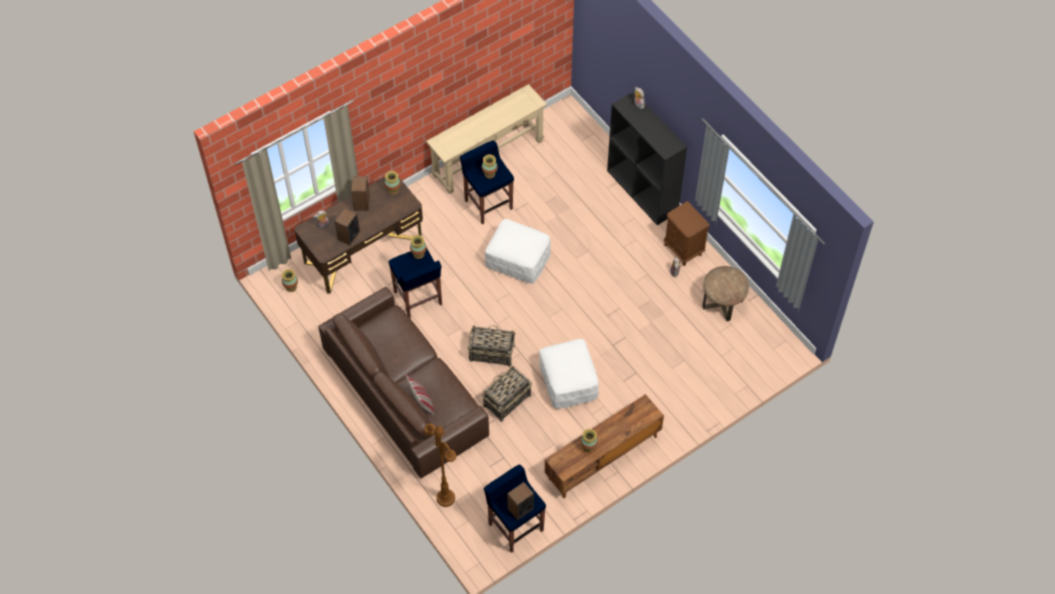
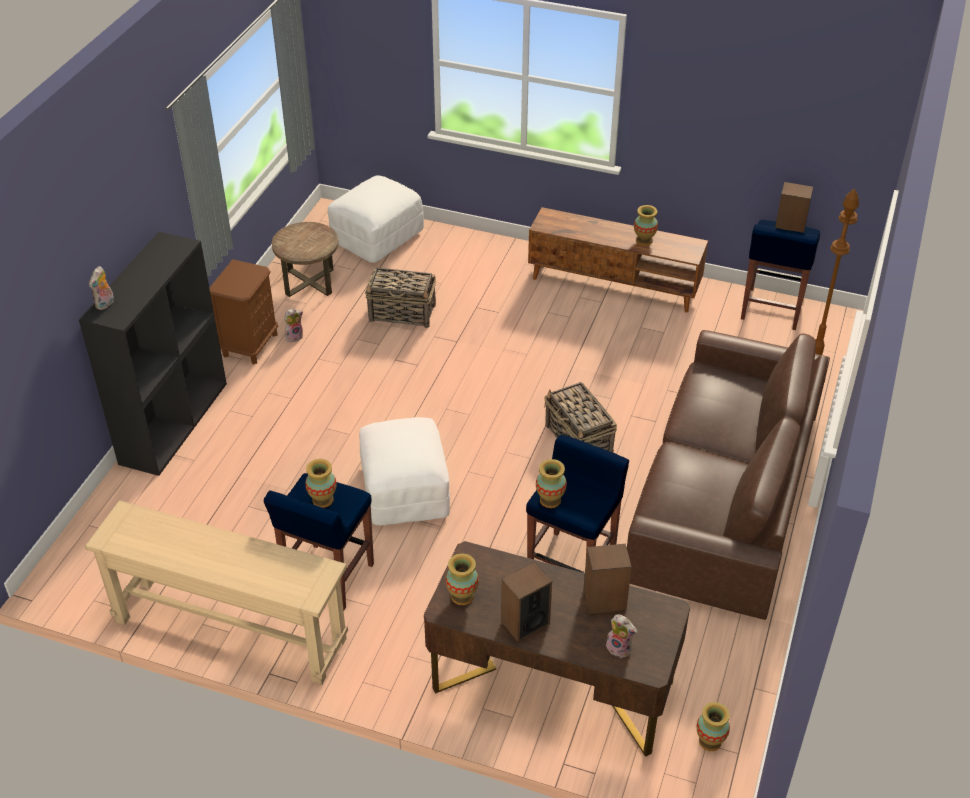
camera: 125 degrees left, 15 degrees down
(422, 402) = (746, 414): pillow -> none
(506, 400) = (630, 392): basket -> basket (403, 313)
(568, 382) = (546, 353): white ottoman -> white ottoman (377, 237)

